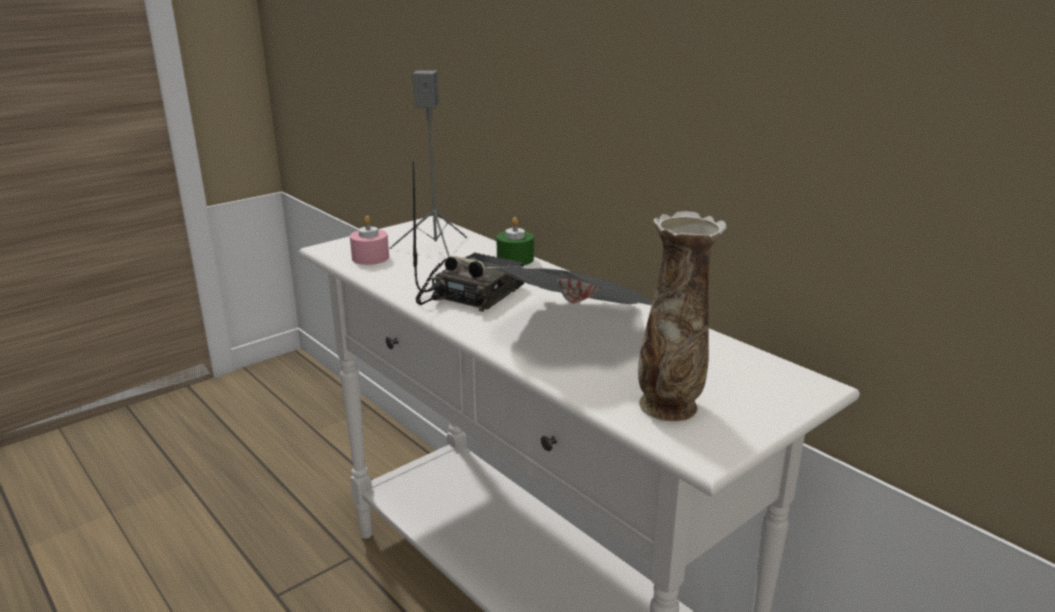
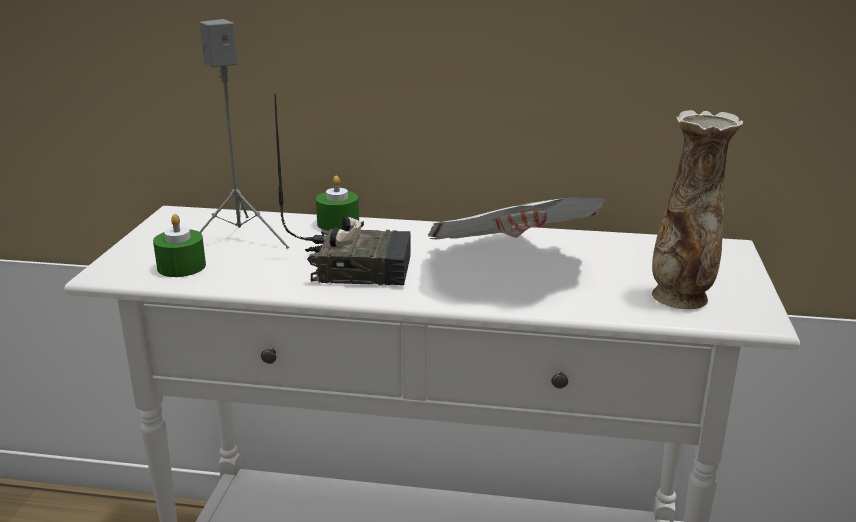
camera: 40 degrees left, 0 degrees up
(370, 258) = (181, 266): pink candle -> green candle
(470, 293) = (359, 267): radio -> radio turned 105 degrees clockwise

